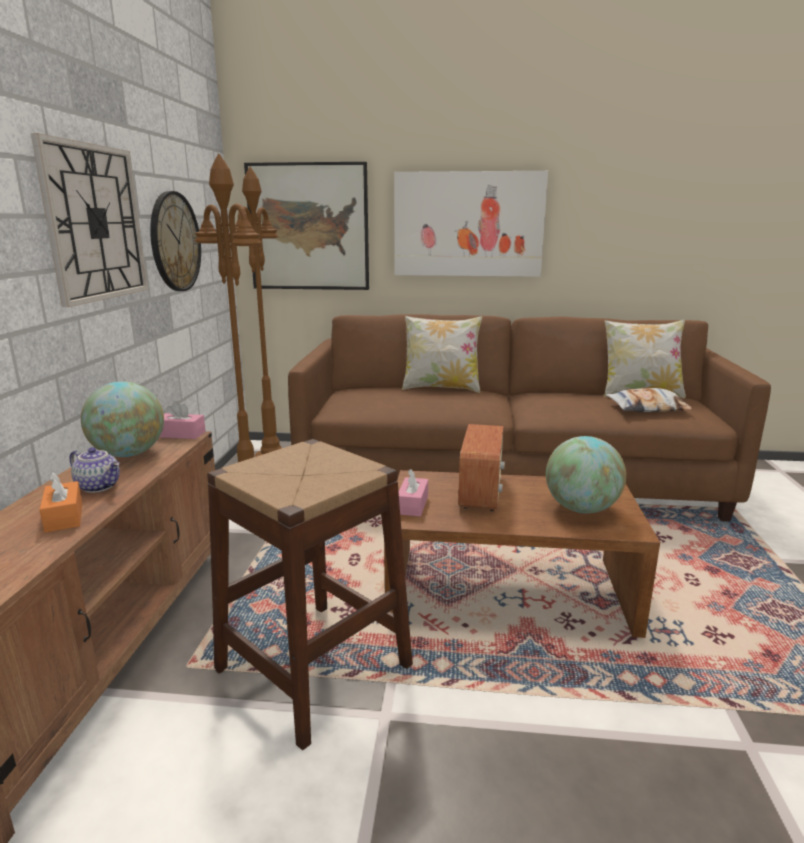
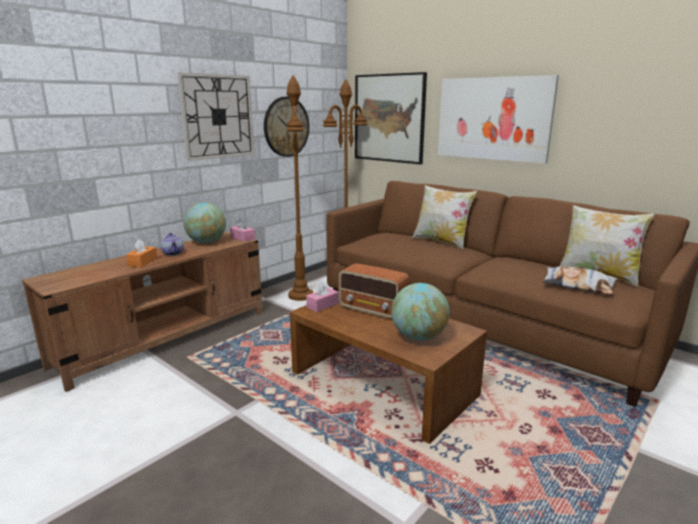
camera: 35 degrees right, 0 degrees up
(313, 667) = (233, 379): brown stool -> none
(481, 492) = (373, 310): radio -> radio turned 75 degrees clockwise

